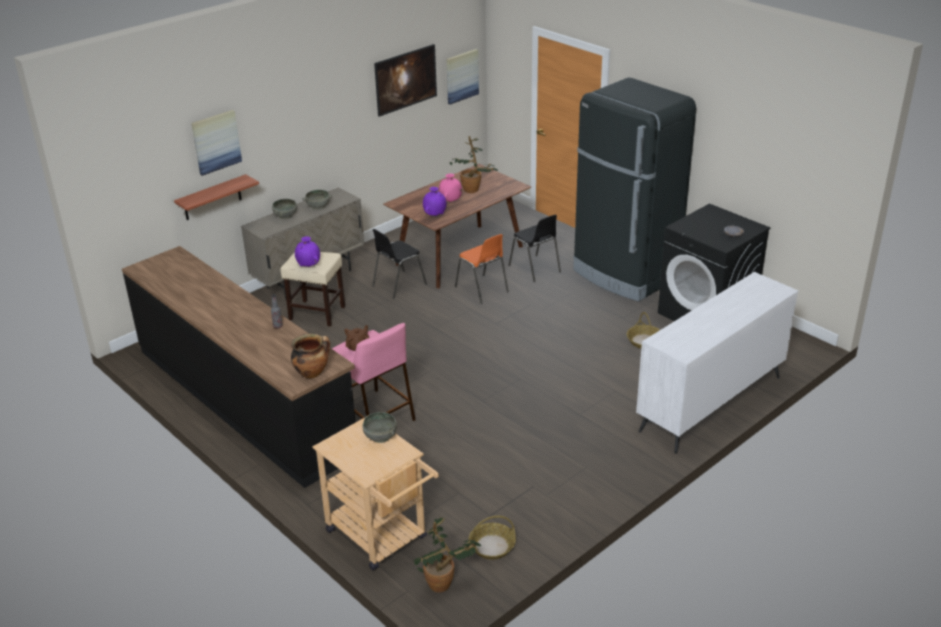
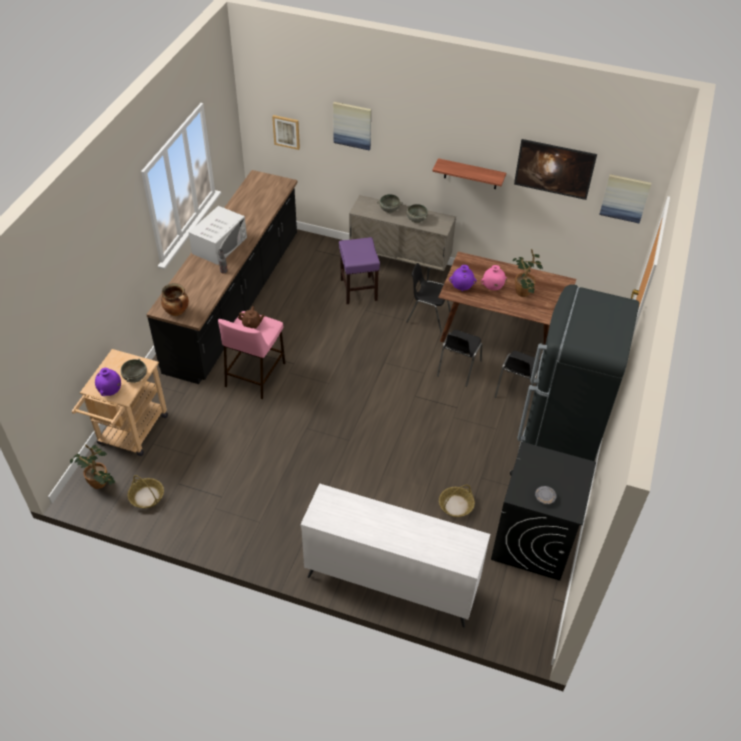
camera: 60 degrees right, 15 degrees up
(142, 196) = (286, 131): none -> picture
(212, 198) = (341, 162): shelf -> shelf (470, 174)
(230, 319) = (219, 245): none -> white microwave
(309, 266) = (350, 253): purple vase -> purple vase (110, 391)
(316, 313) = (358, 289): beige stool -> purple stool
(482, 289) = (458, 368): orange chair -> black chair

